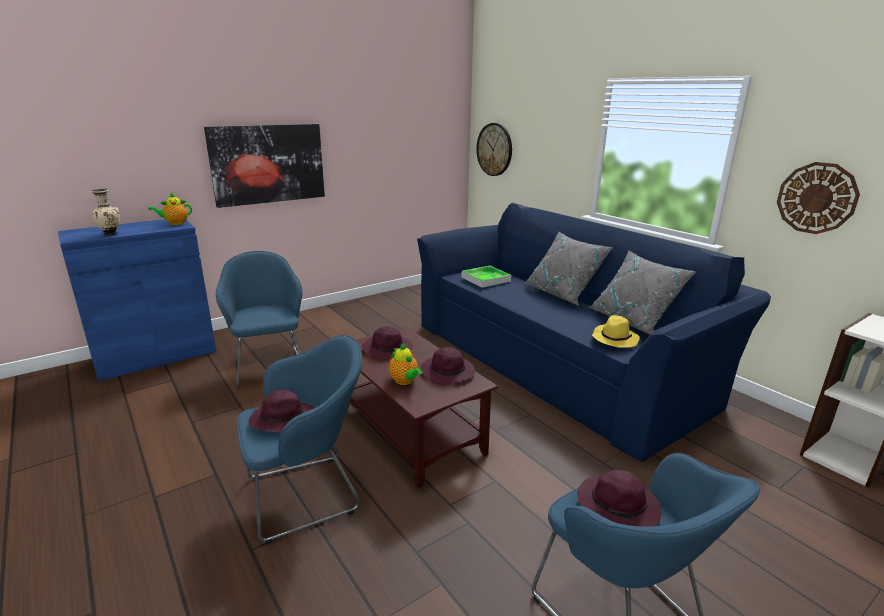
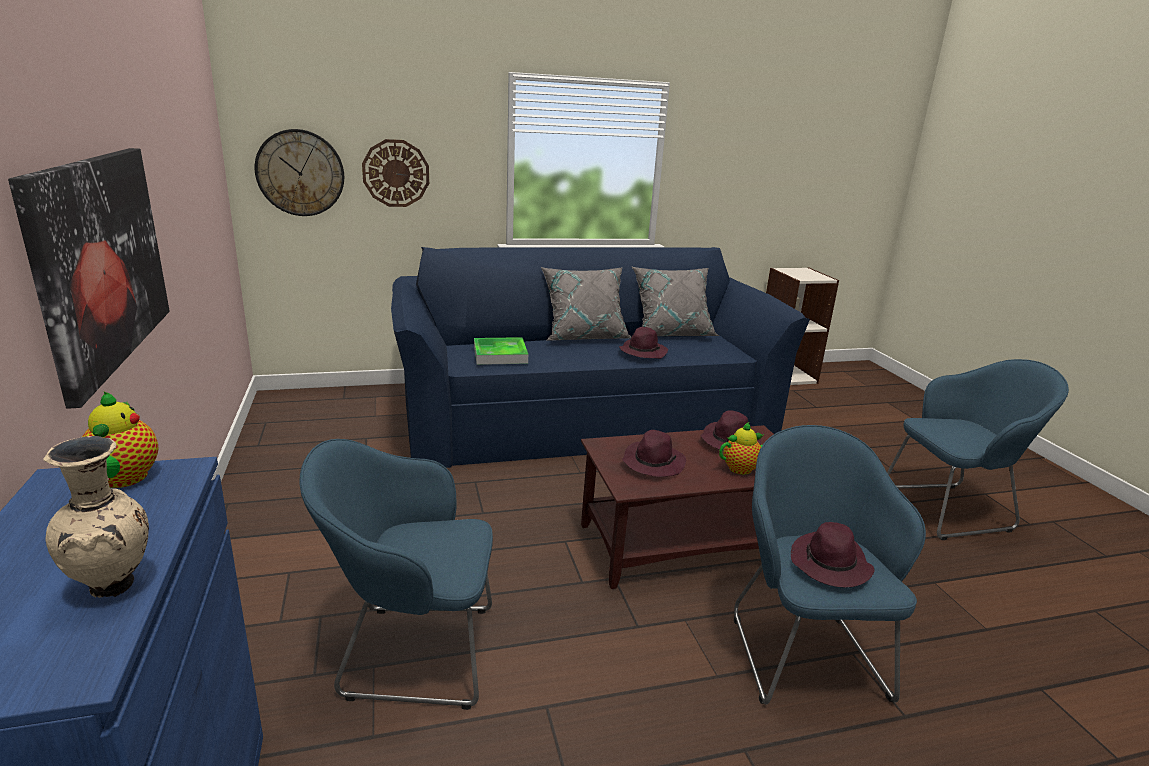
camera: 70 degrees left, 0 degrees up
(614, 339) = (710, 350): yellow hat -> none
(619, 507) = (954, 430): purple hat -> purple hat (643, 352)
(816, 198) = (728, 188): wall clock -> wall clock (396, 173)

